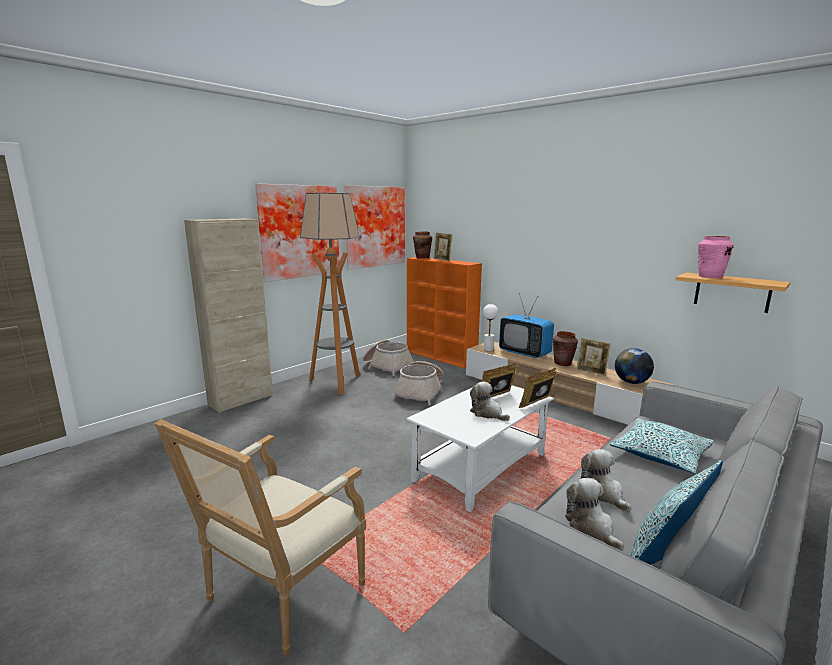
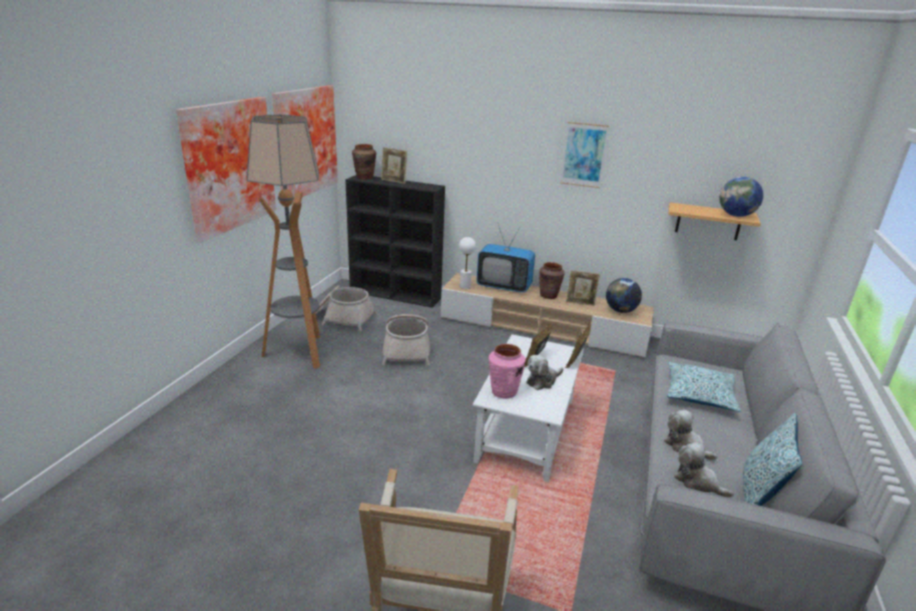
camera: 25 degrees left, 10 degrees up
(241, 400) = (192, 402): beige cabinet -> none
(441, 357) = (396, 295): orange bookcase -> black bookcase
(487, 413) = (542, 381): plush toy -> plush toy turned 60 degrees counterclockwise
(598, 229) = (584, 155): none -> picture
(710, 277) = (695, 210): pink vase -> pink vase (503, 392)
(758, 281) = (736, 215): none -> globe

